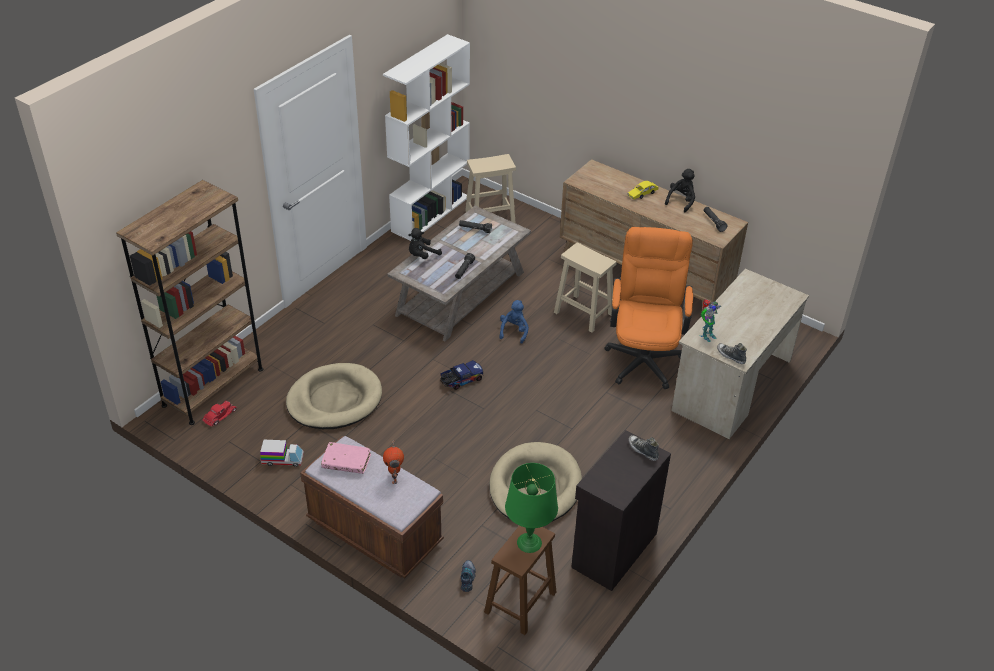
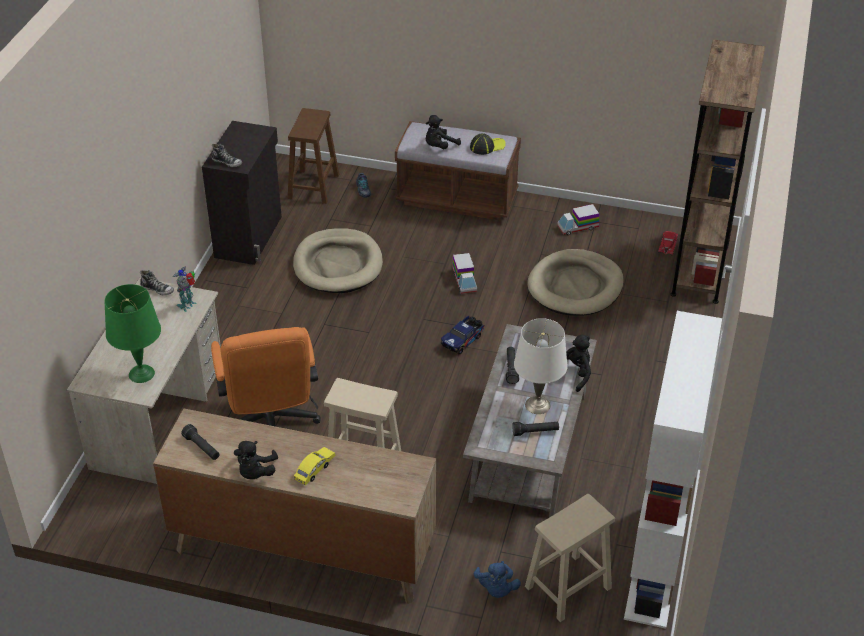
camera: 160 degrees right, 0 degrees up
(346, 462) = (487, 146): pink book -> cap
(395, 477) = (439, 146): toy robot -> black plush toy
(426, 434) = (464, 281): none -> toy truck
(462, 244) = (537, 405): none -> white table lamp
(514, 331) = (436, 413): blue plush toy -> blue plush toy (496, 589)
(528, 542) = (306, 126): green table lamp -> green table lamp (142, 373)

